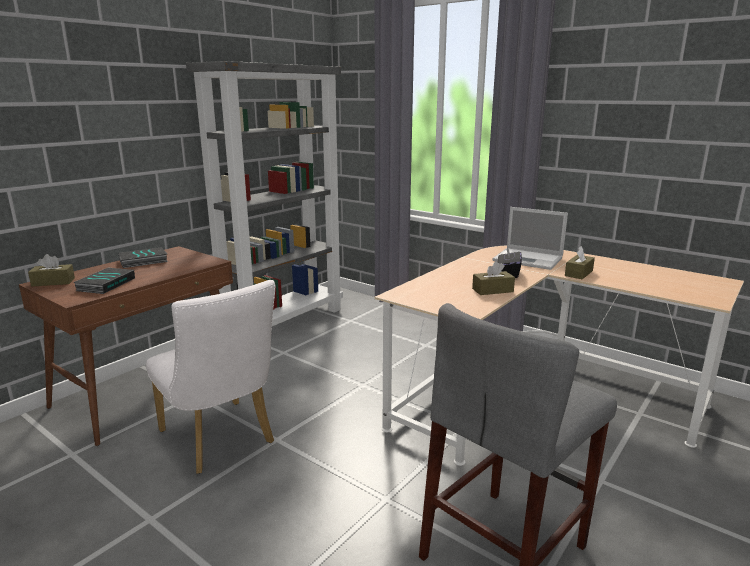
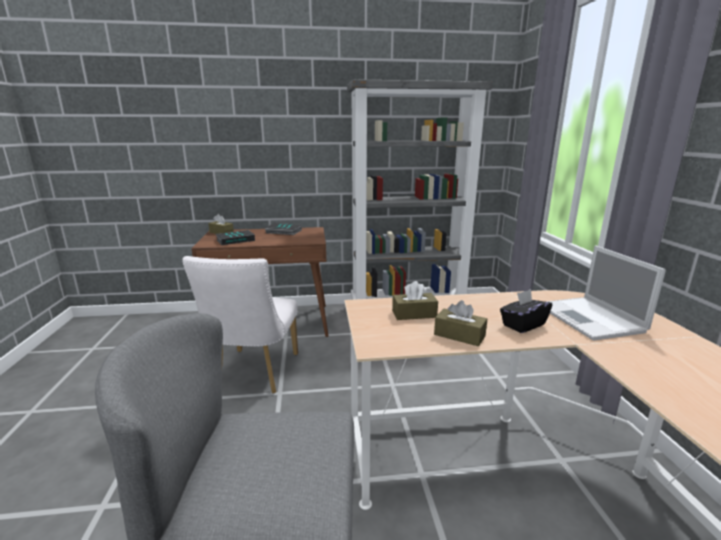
camera: 45 degrees right, 0 degrees up
(578, 273) = (628, 360): brown tissue box -> brown tissue box (414, 314)

